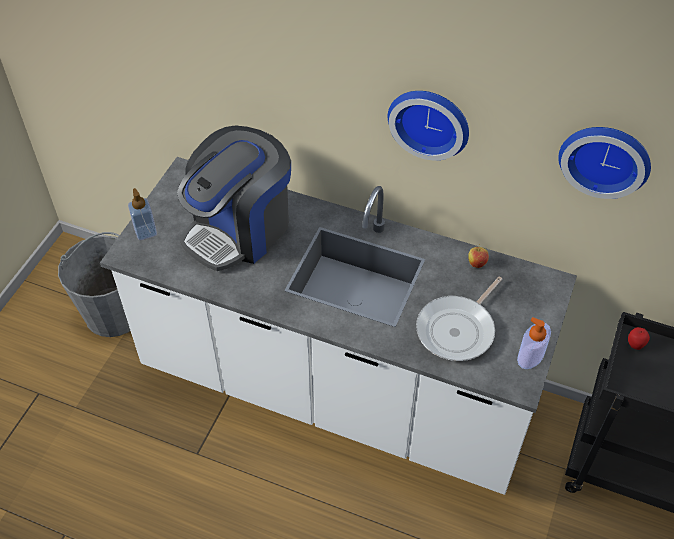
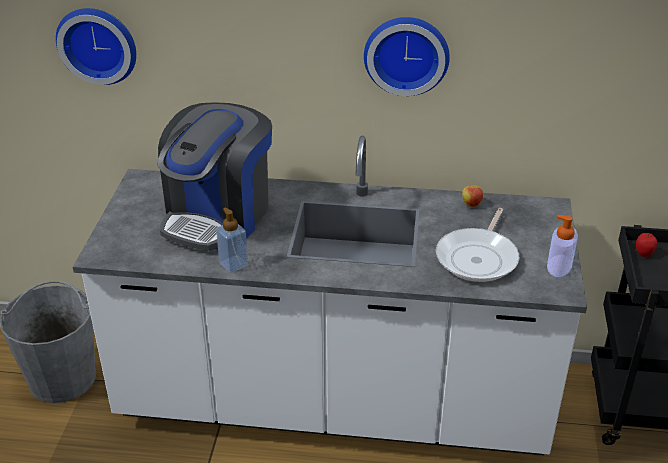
camera: 15 degrees left, 15 degrees down
(145, 232) = (116, 233): soap dispenser -> soap dispenser (233, 264)
(605, 157) = (585, 51): wall clock -> wall clock (98, 44)

